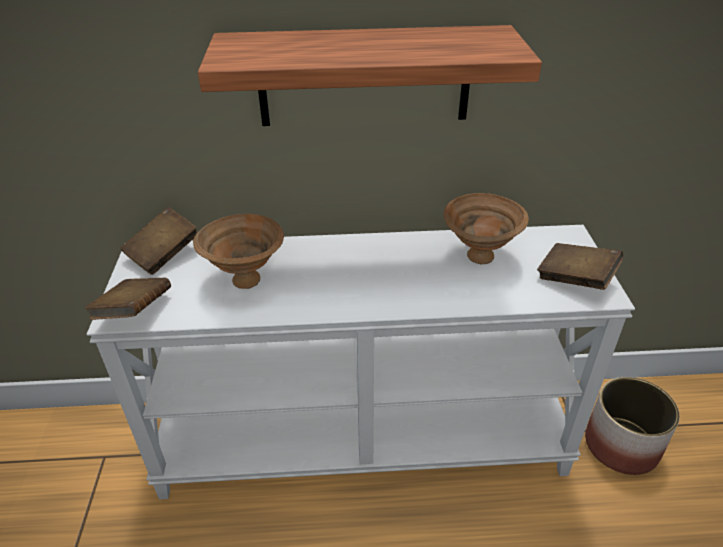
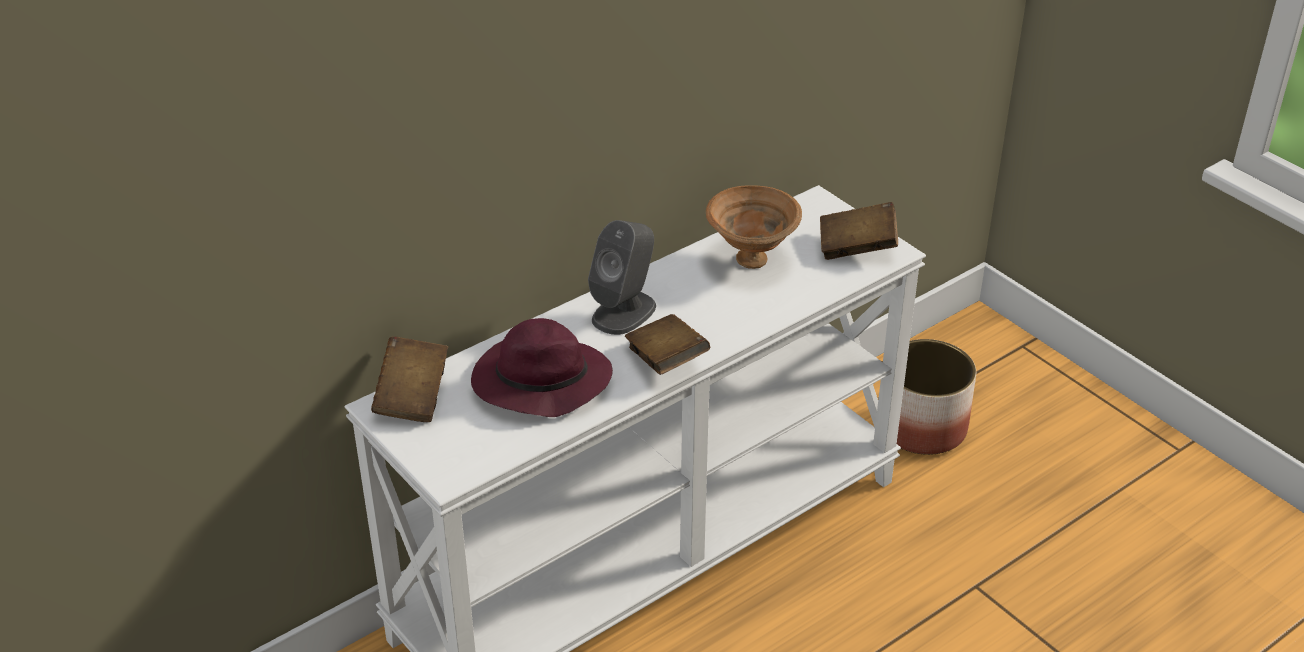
camera: 35 degrees left, 0 degrees up
(134, 312) = (464, 464): brown book -> brown book (666, 361)
(244, 279) = (539, 383): brown bowl -> purple hat
(352, 256) = (624, 312): none -> grey speaker
(364, 77) = (598, 106): shelf -> none

